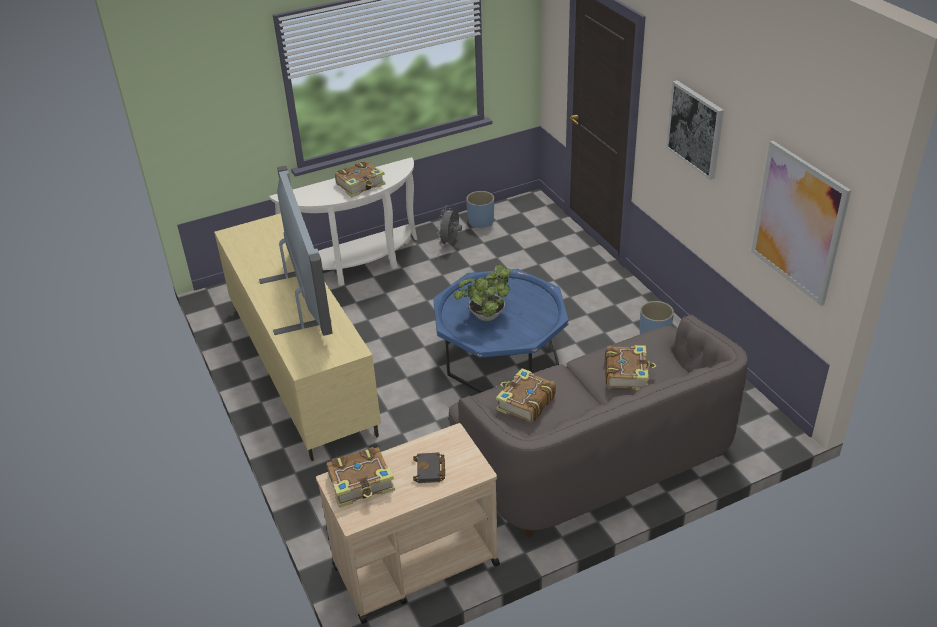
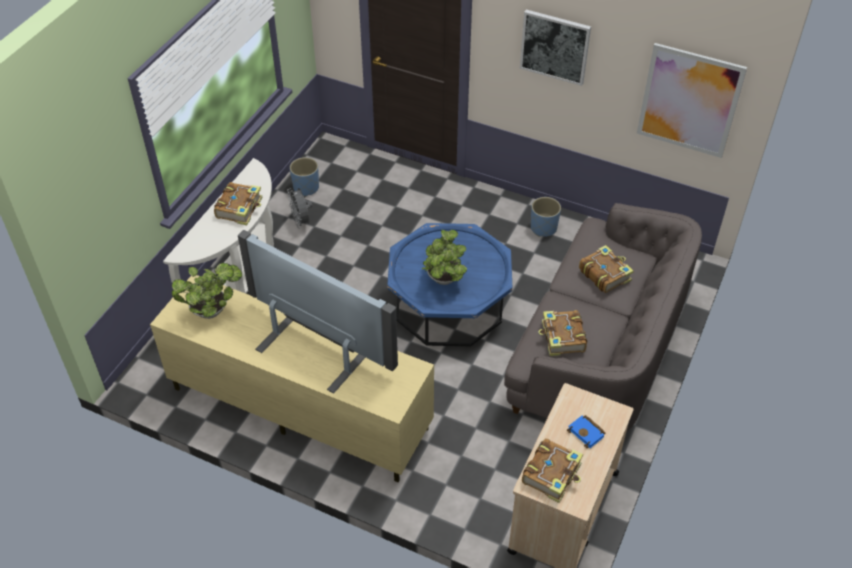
camera: 40 degrees left, 10 degrees up
(263, 241) = (212, 310): none -> potted plant
(430, 471) = (587, 433): black book -> blue book

